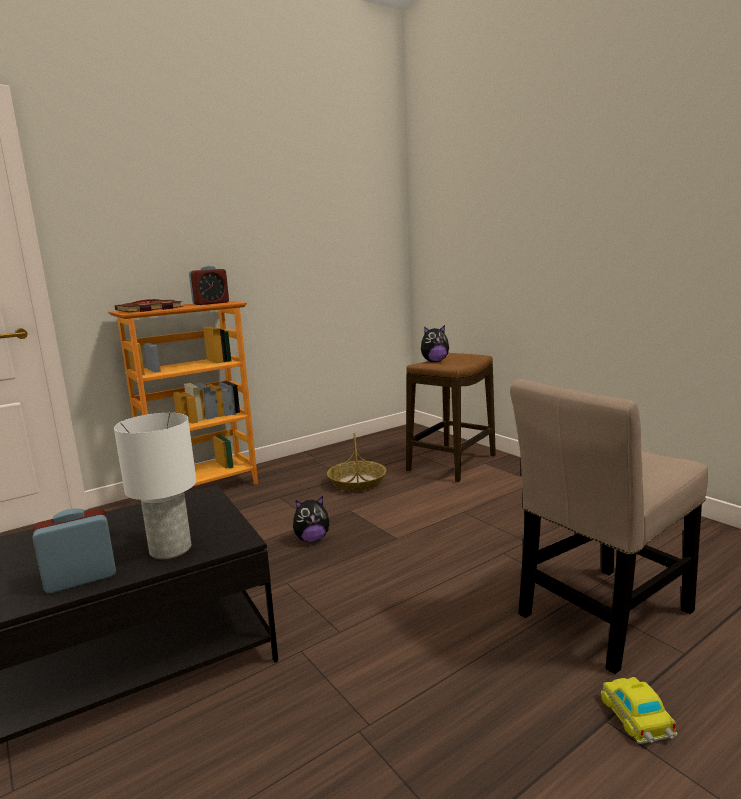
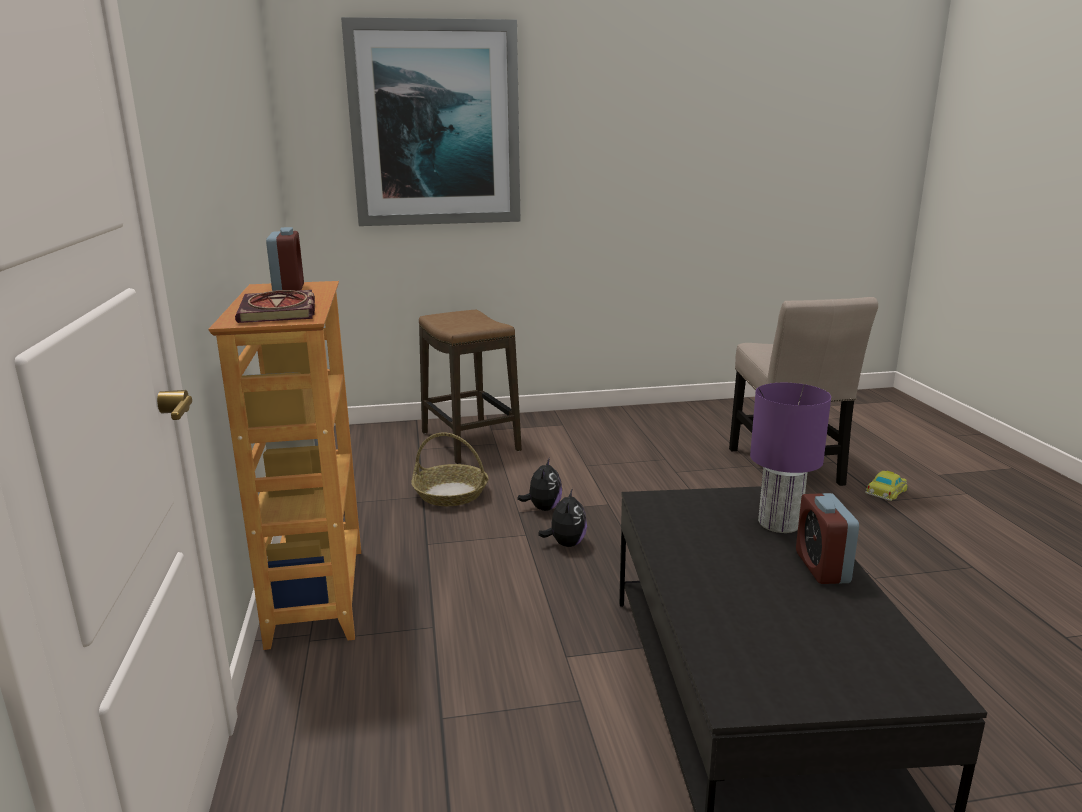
camera: 65 degrees left, 5 degrees up
(172, 549) = (779, 523): white table lamp -> purple table lamp
(434, 361) = (452, 326): plush toy -> plush toy (543, 508)
(487, 198) = (435, 125): none -> picture
(637, 717) = (885, 492): toy car -> toy car turned 120 degrees clockwise

